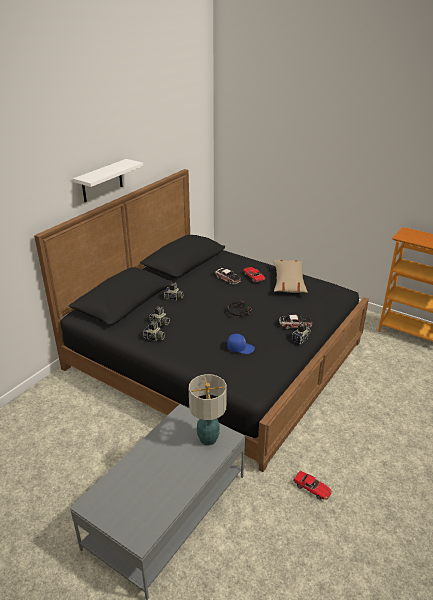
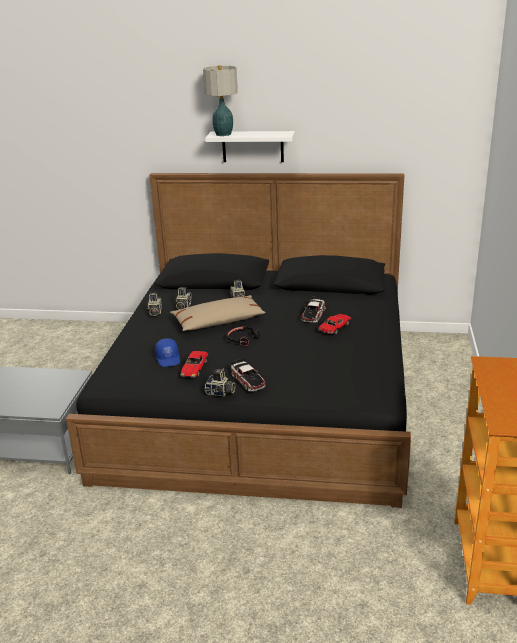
camera: 65 degrees right, 5 degrees down
(208, 439) = (45, 399): table lamp -> table lamp (223, 134)
(288, 282) = (352, 353): beige pillow -> beige pillow (218, 321)
(312, 488) = (71, 529): toy car -> toy car (194, 369)

